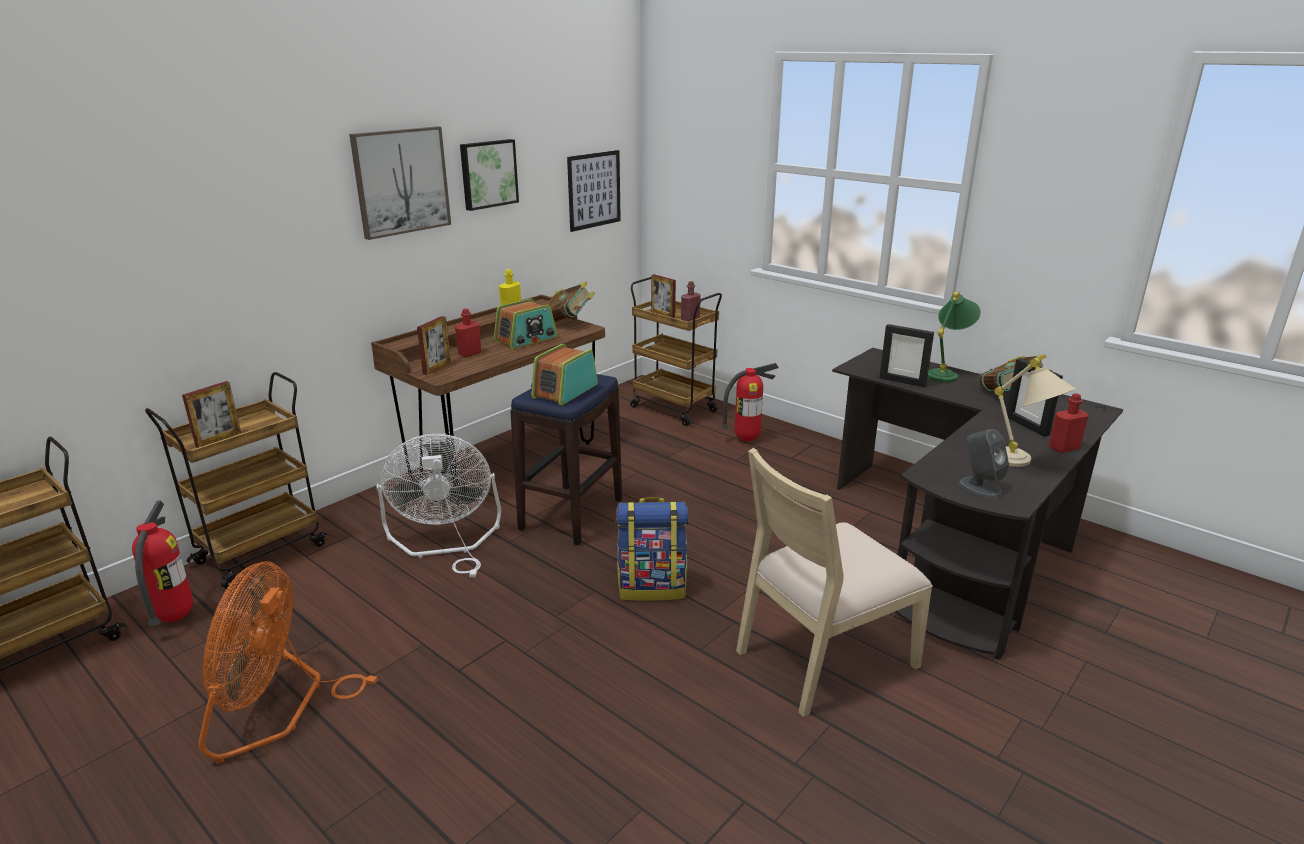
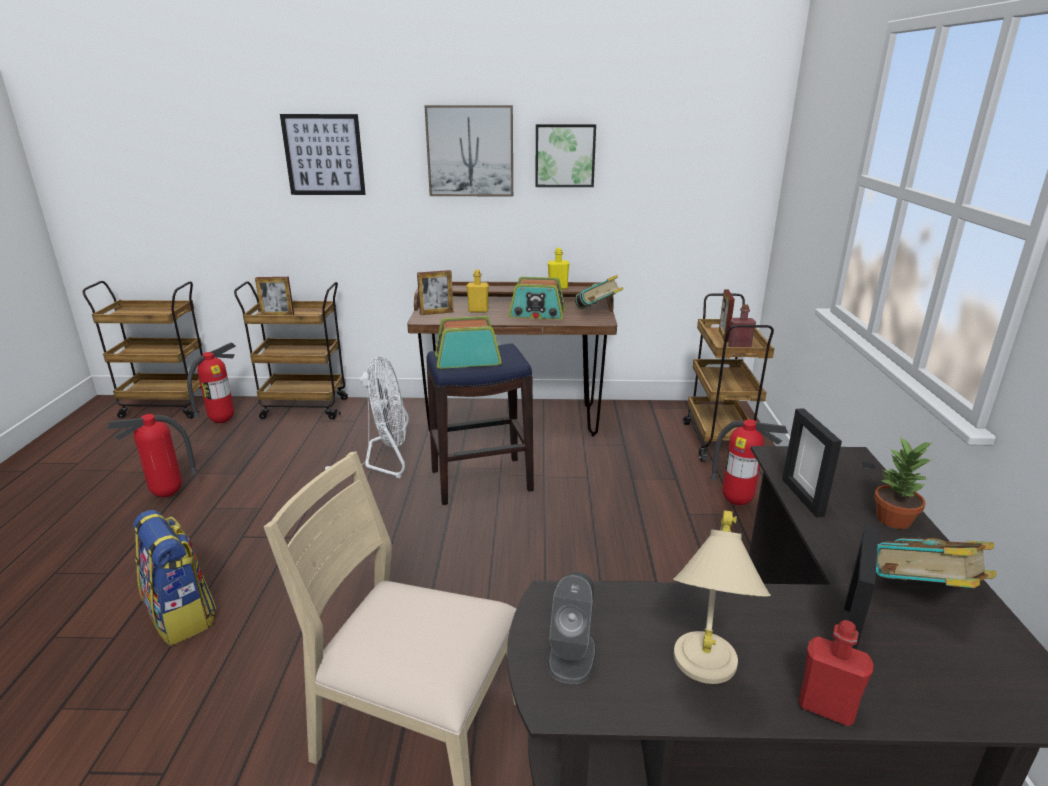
camera: 50 degrees right, 0 degrees up
(287, 702) = (168, 495): orange fan -> fire extinguisher
(447, 544) = (382, 456): white fan -> white fan turned 45 degrees clockwise
(469, 353) = (478, 311): red bottle -> yellow bottle
(594, 190) = (703, 189): picture -> picture (324, 155)
(652, 587) = (424, 569): backpack -> backpack (182, 616)
(946, 374) = (894, 520): green table lamp -> potted plant

